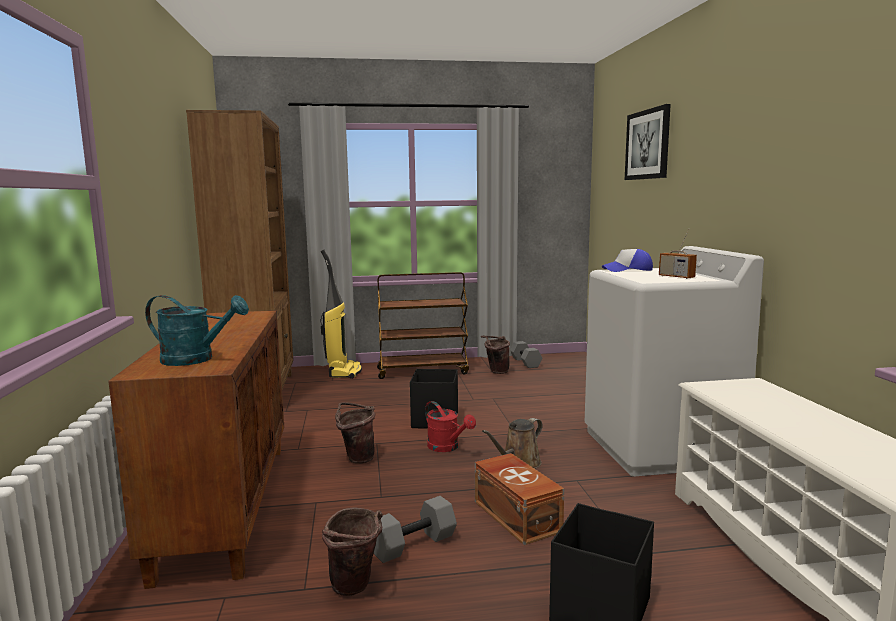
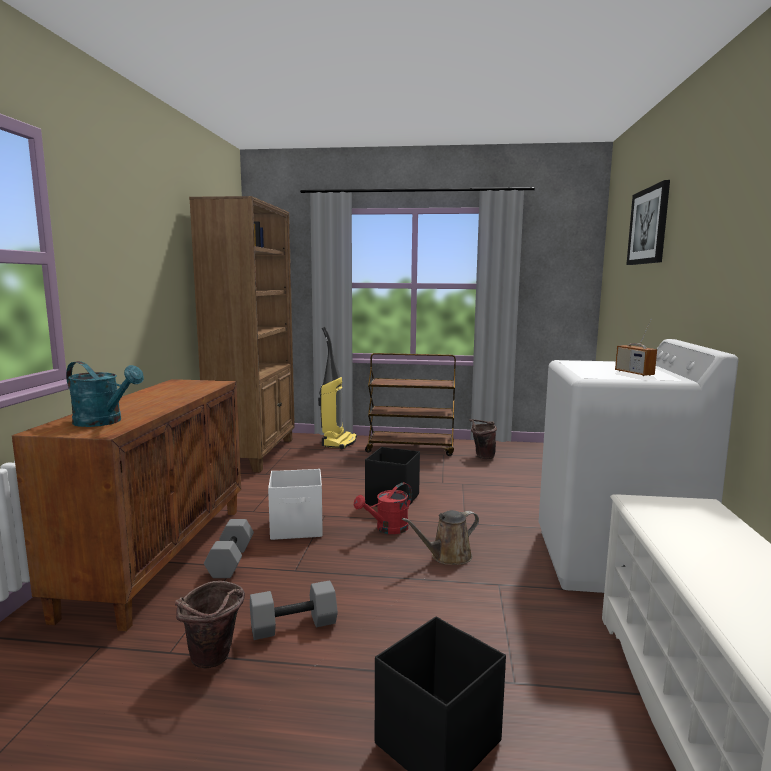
camera: 15 degrees right, 0 degrees up
(357, 458) = (297, 528): brown bucket -> white storage box
(447, 447) = (387, 529): red watering can -> red watering can turned 75 degrees clockwise
(517, 515) = (413, 613): brown storage box -> none
(526, 362) = (518, 450): grey dumbbell -> grey dumbbell (231, 561)
(628, 270) = (590, 362): cap -> none

